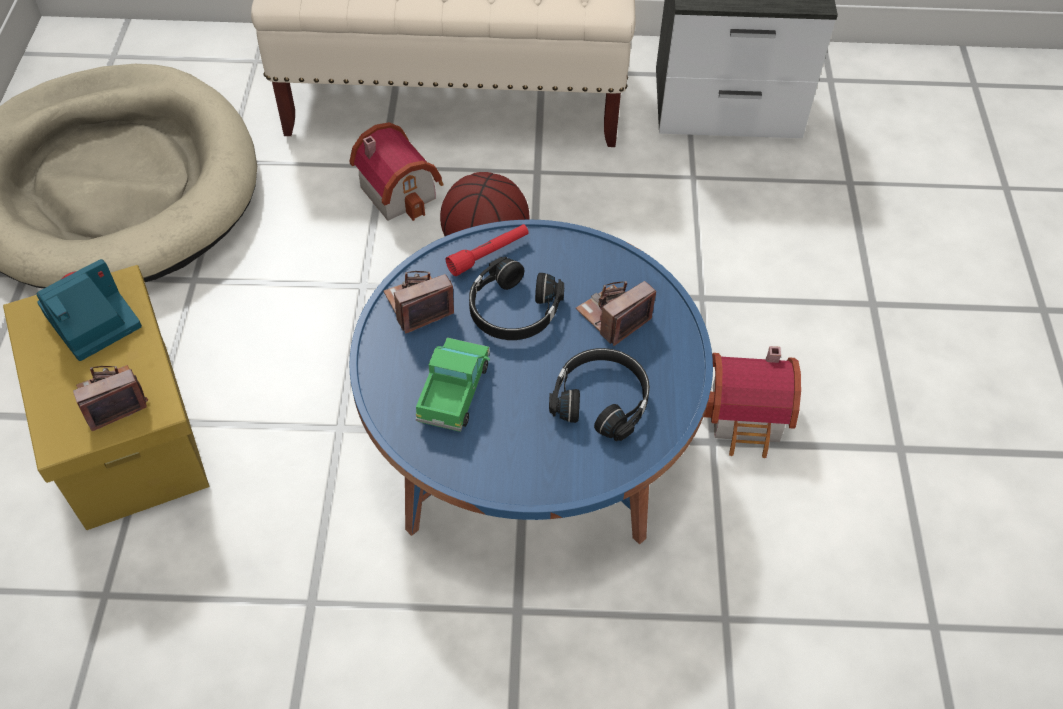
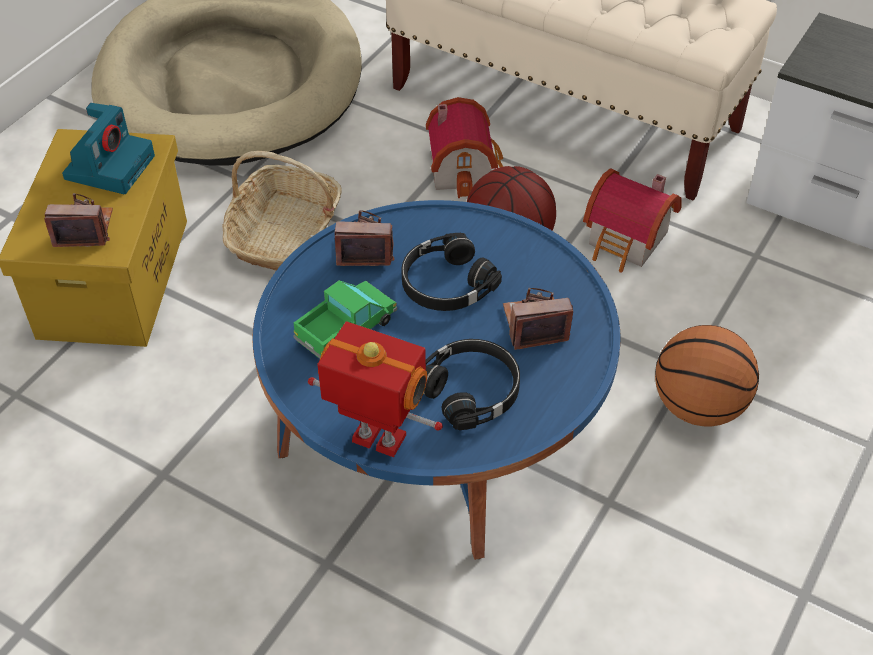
camera: 30 degrees right, 5 degrees down
(91, 322) = (110, 166): camera -> camera turned 120 degrees clockwise
(273, 318) = (285, 234): none -> basket
(489, 254) = (457, 229): red flashlight -> none
(555, 483) = (377, 441): none -> toy robot
(729, 328) = (698, 407): none -> basketball
(748, 418) = (659, 496): toy house -> toy house (627, 242)

